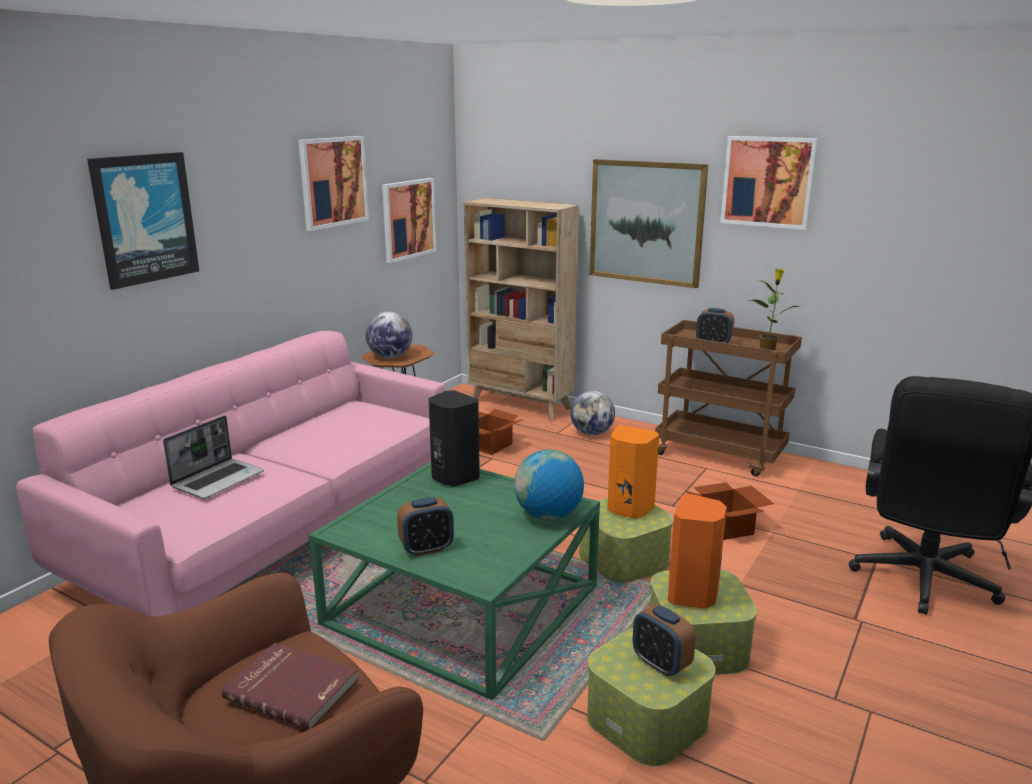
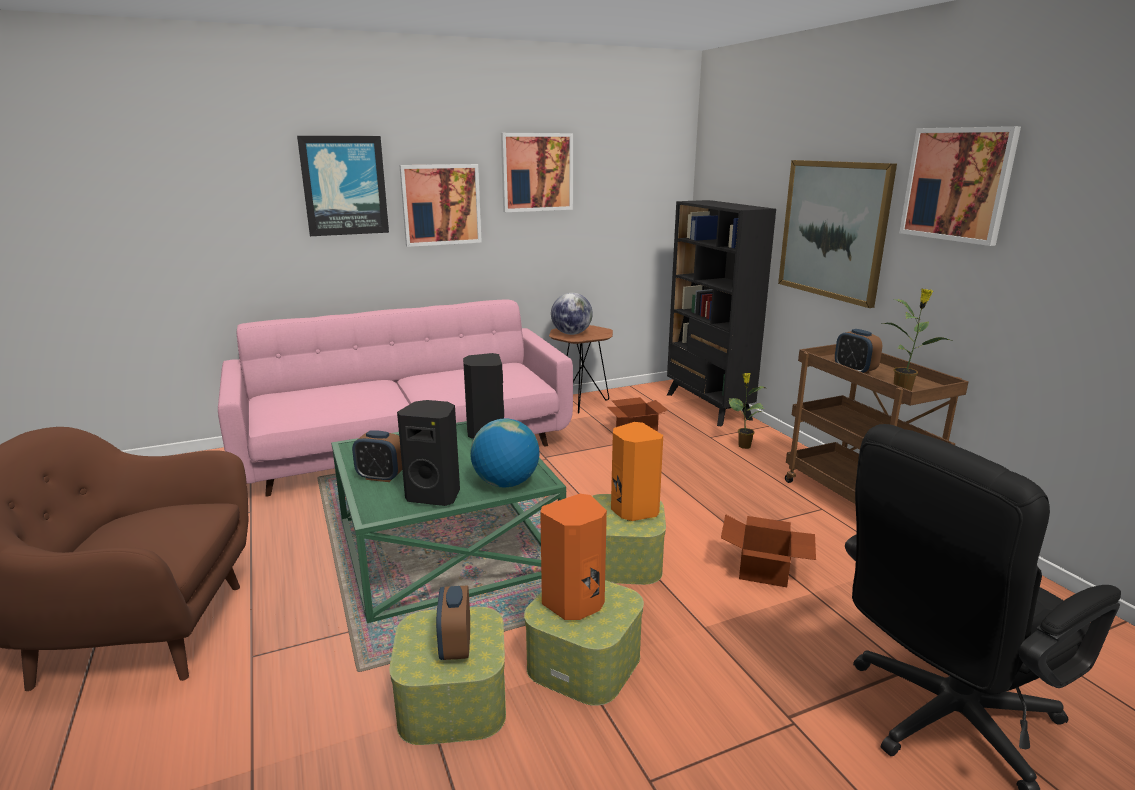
camera: 35 degrees right, 0 degrees up
(218, 479) = (341, 392): laptop -> none
(293, 688) = (152, 532): red book -> none
(408, 219) = (625, 214): picture -> picture (441, 205)
(508, 546) = (435, 495): none -> black speaker
(520, 405) = (707, 407): beige bookcase -> black bookcase
(592, 433) = (743, 446): globe -> potted plant

